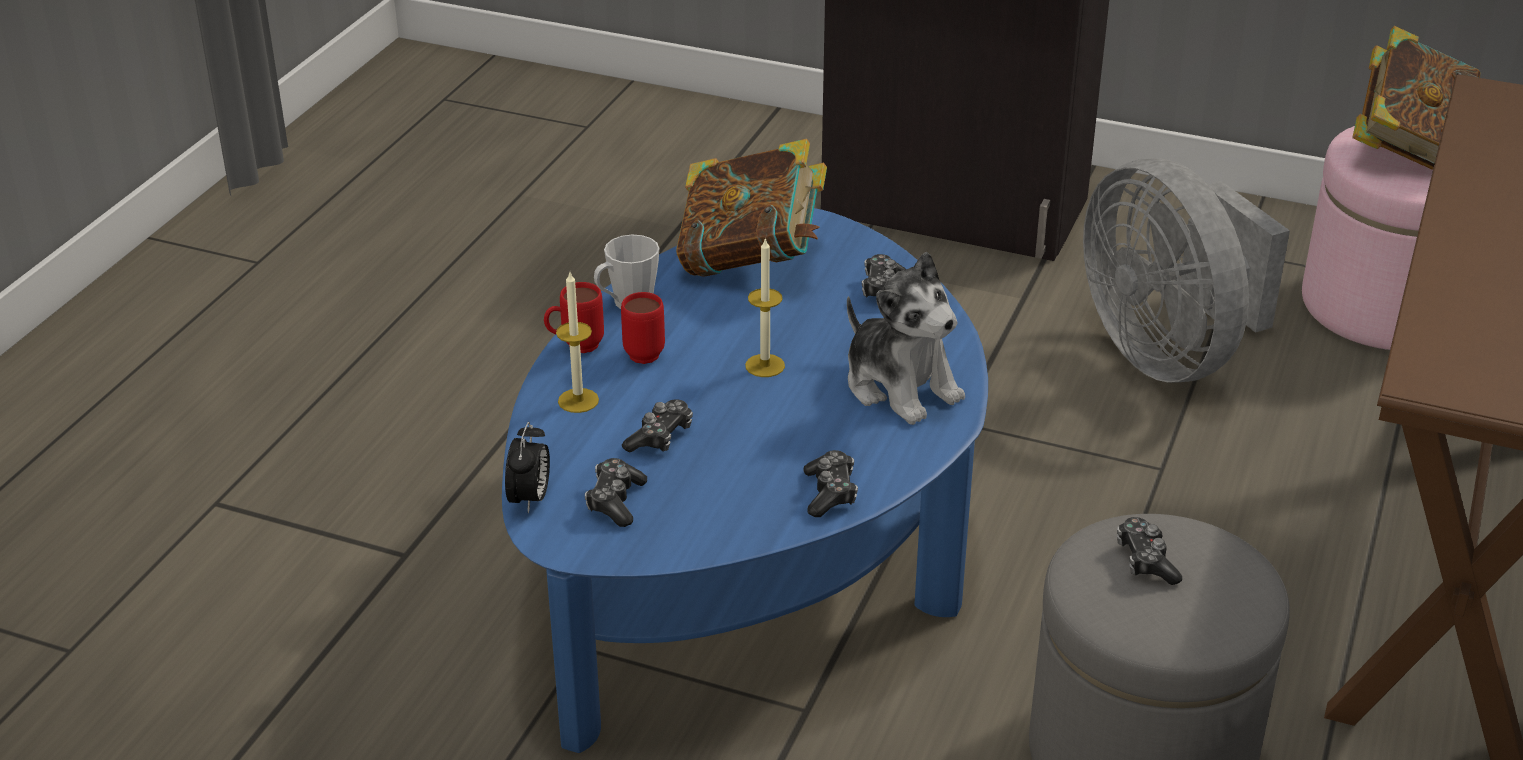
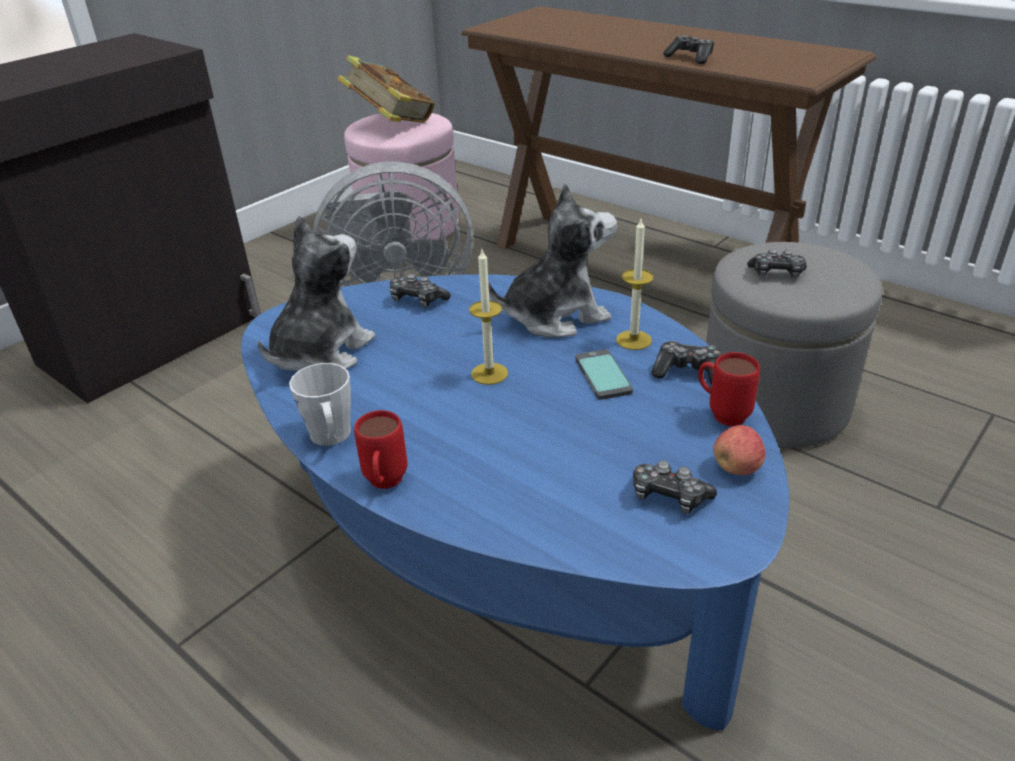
camera: 70 degrees left, 0 degrees up
(530, 499) = (648, 560): alarm clock -> none
(578, 400) = (484, 497): candle -> candle (633, 340)
(648, 351) = (425, 436): red mug -> red mug (721, 413)
(660, 437) = (572, 451): game controller -> game controller (690, 58)
(673, 539) = (737, 468): none -> apple
(751, 261) = (320, 354): book -> plush toy
(795, 436) = (602, 375): none -> phone

